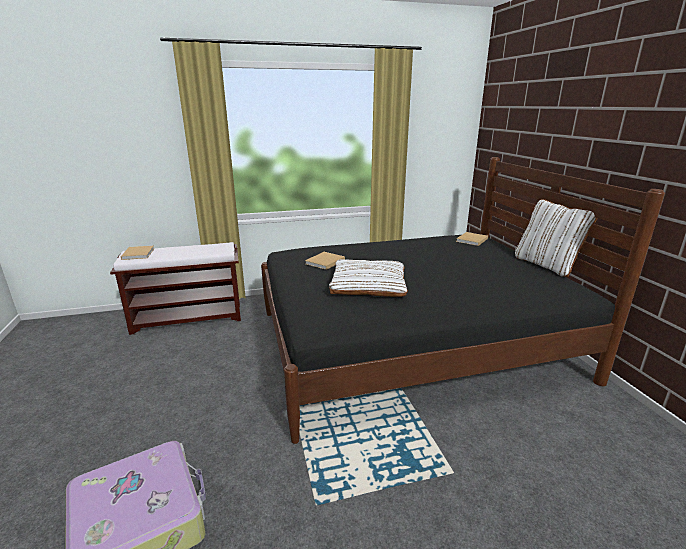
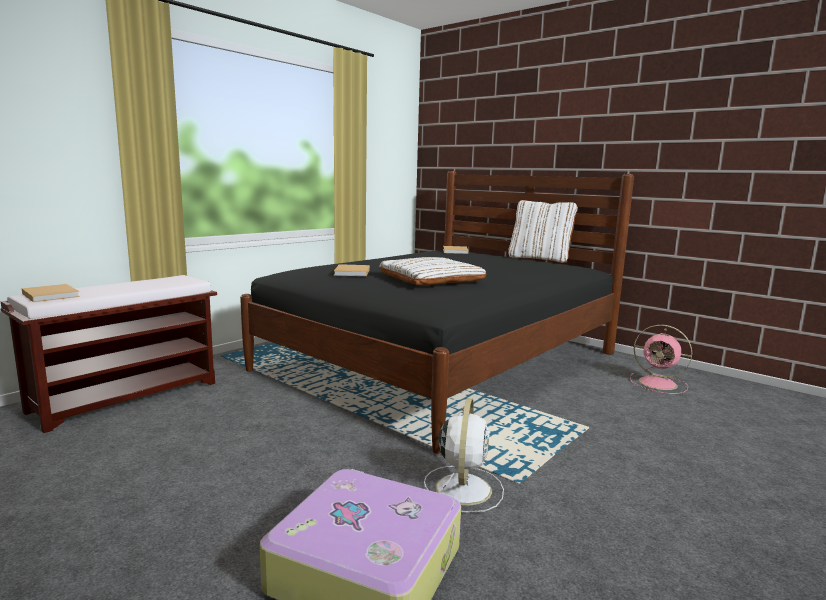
camera: 35 degrees left, 10 degrees down
(273, 486) = (463, 487): none -> white fan
(613, 447) = (659, 384): none -> pink fan

